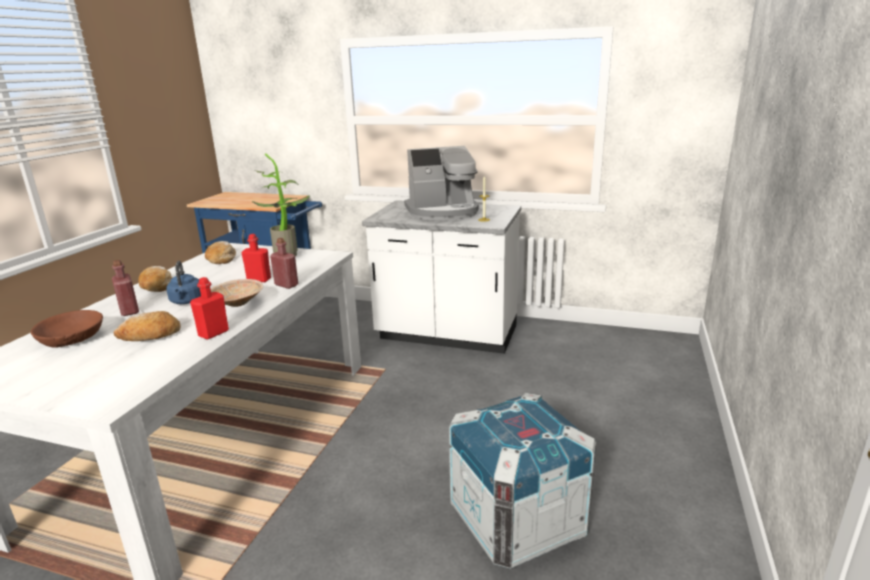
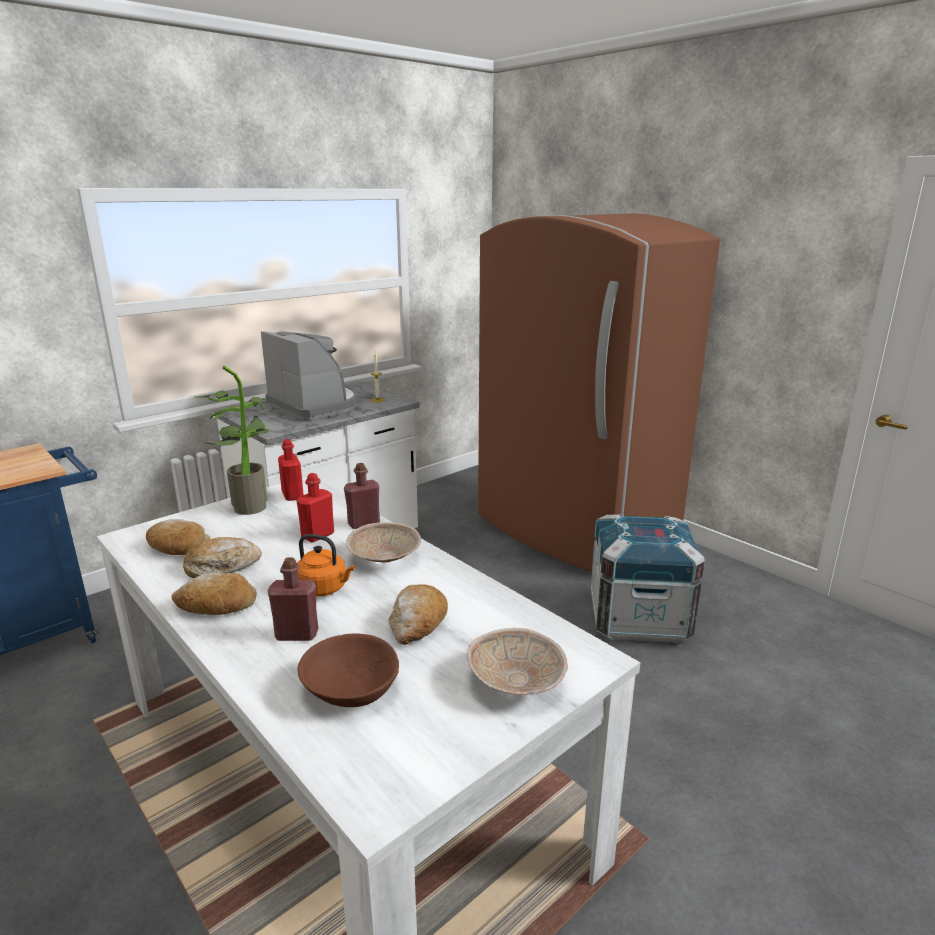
camera: 60 degrees left, 0 degrees up
(77, 383) = (516, 682): none -> beige bowl
(187, 301) = (324, 589): blue kettle -> orange kettle
(203, 273) = (222, 566): none -> bread
(213, 333) = (460, 582): red bottle -> red bottle (292, 495)
(443, 212) = (315, 405): coffee machine -> coffee machine turned 60 degrees counterclockwise
(638, 426) = (574, 530): none -> brown fridge

